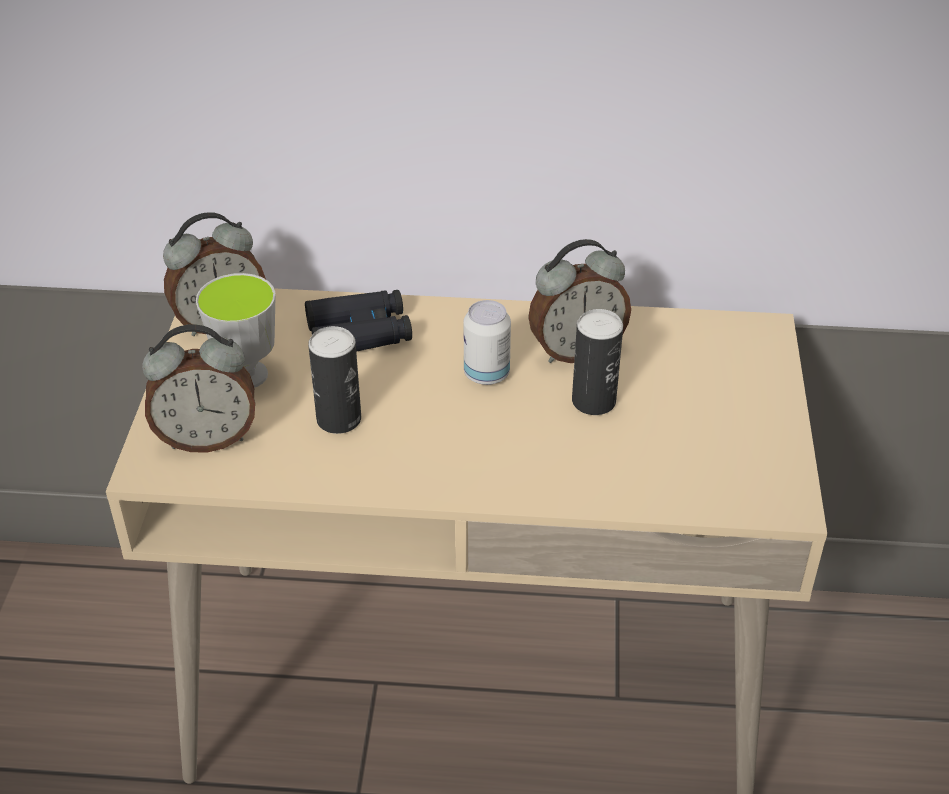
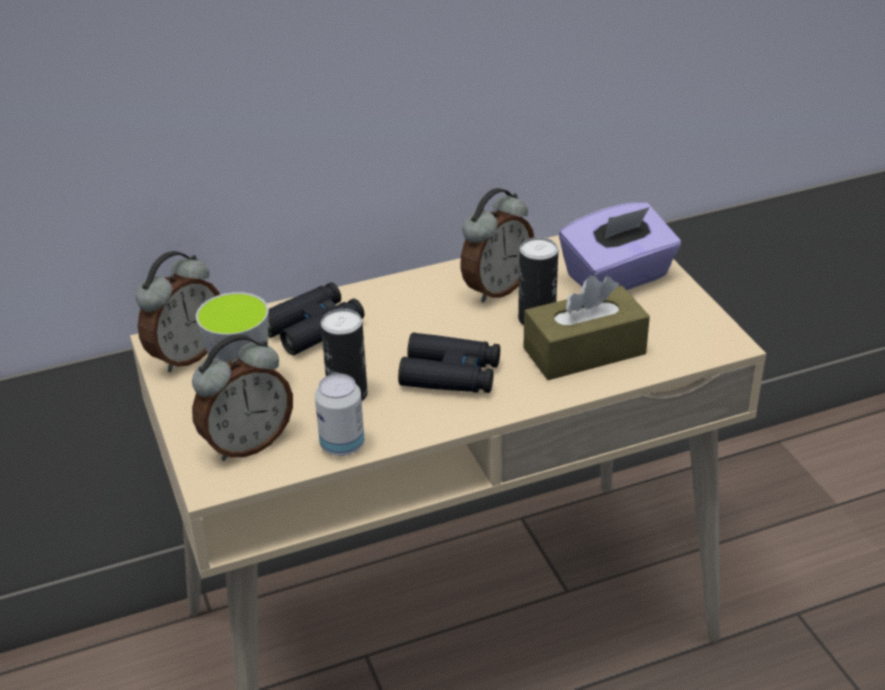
camera: 25 degrees left, 5 degrees down
(456, 434) = (450, 374): none -> black binoculars
(486, 374) = (440, 325): can -> can (342, 445)
(617, 457) = (584, 351): none -> brown tissue box
(720, 382) = (618, 278): none -> purple tissue box

